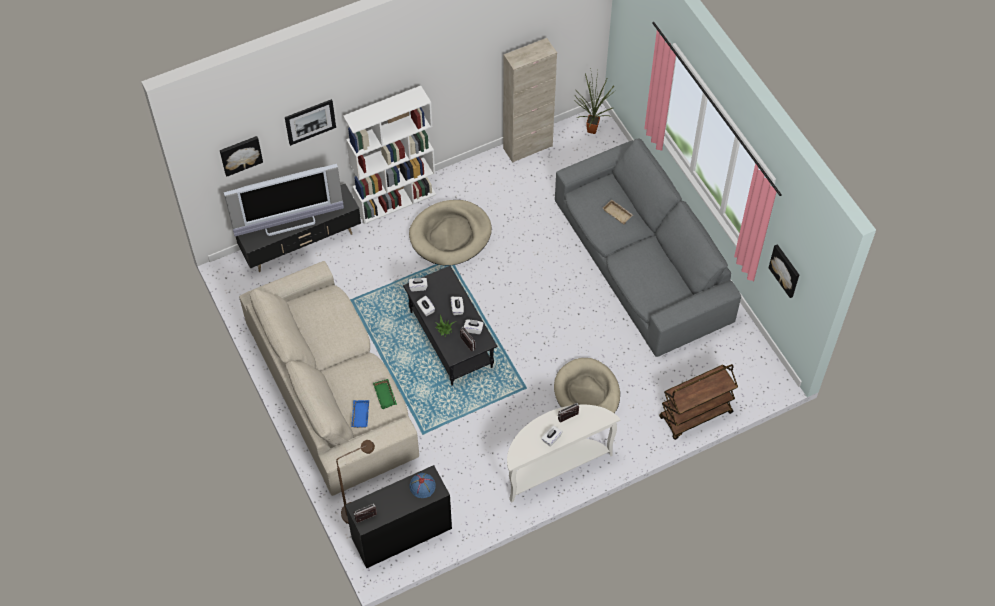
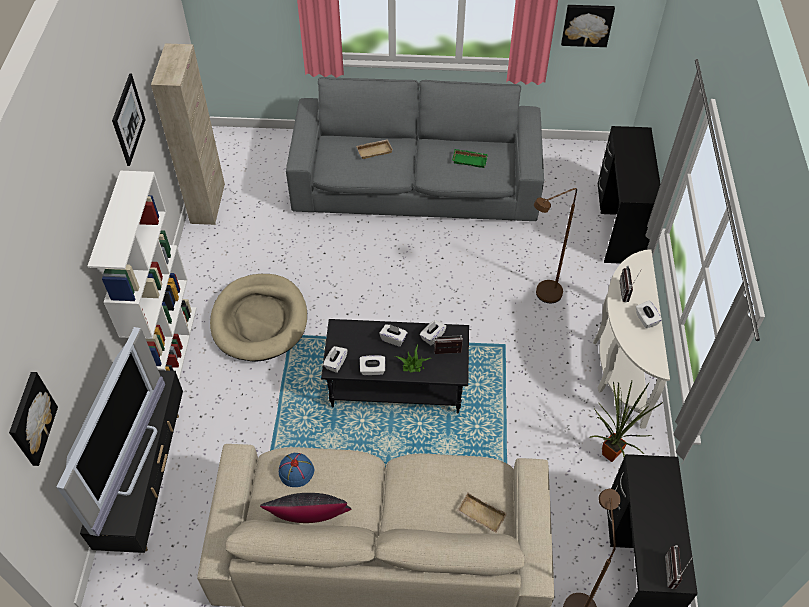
camera: 60 degrees left, 5 degrees down
(304, 331) = (310, 522): none -> black pillow
(310, 121) = (63, 304): picture -> picture (128, 119)
(359, 415) = (480, 515): blue tray -> beige tray
(386, 395) = (468, 471): green tray -> green tray (470, 160)
(422, 486) = (652, 481): blue hat -> blue hat (296, 471)
(587, 393) = (542, 296): beige dog bed -> brown floor lamp
(593, 129) = (233, 146): potted plant -> potted plant (608, 452)
(695, 416) = (619, 225): brown cart -> black desk

